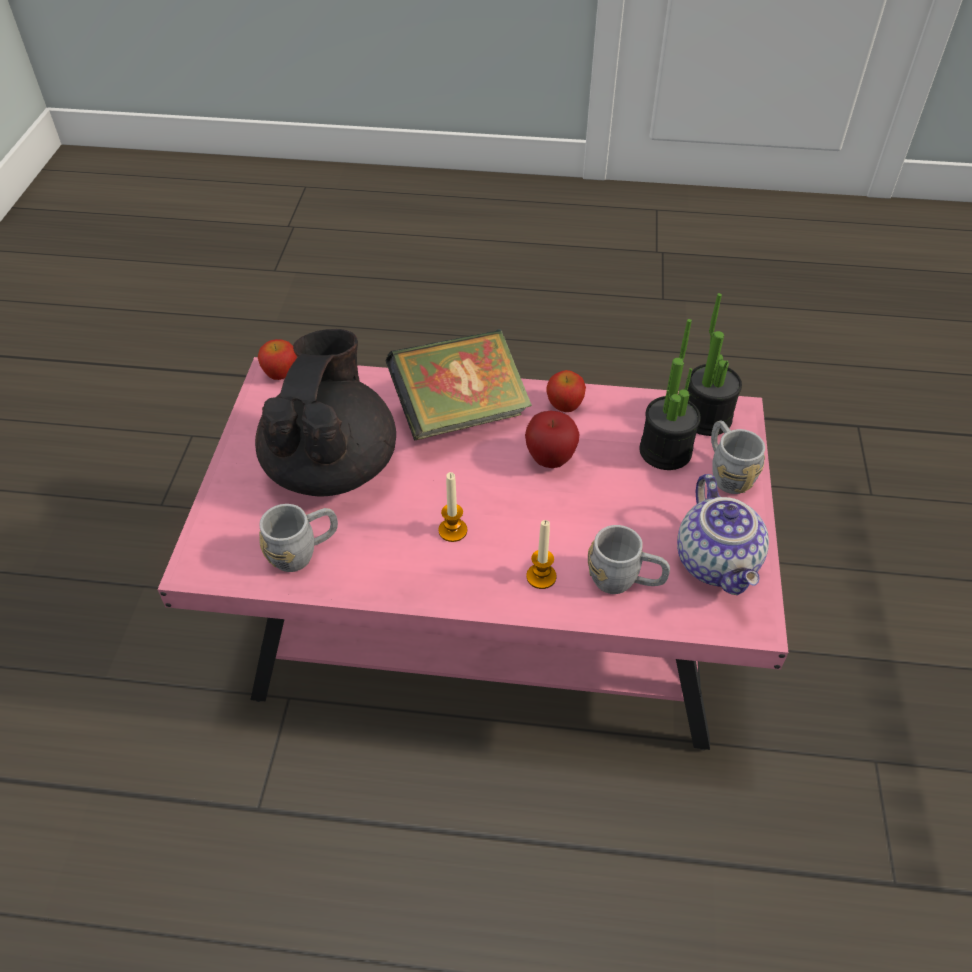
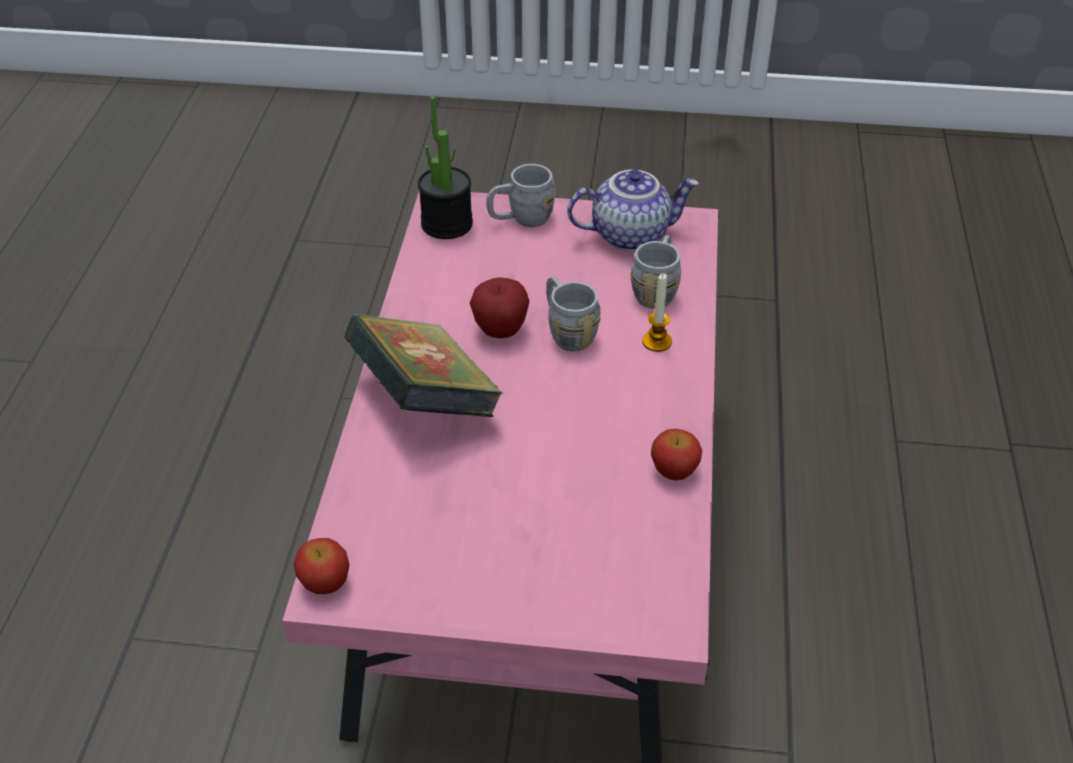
camera: 90 degrees left, 5 degrees down
(303, 552) = (640, 526): grey mug -> grey mug (567, 331)
(332, 465) = (505, 512): black teapot -> none
(452, 530) = (602, 404): candle -> none
(564, 405) = (417, 318): apple -> apple (674, 471)
(665, 451) = (492, 253): potted plant -> none

